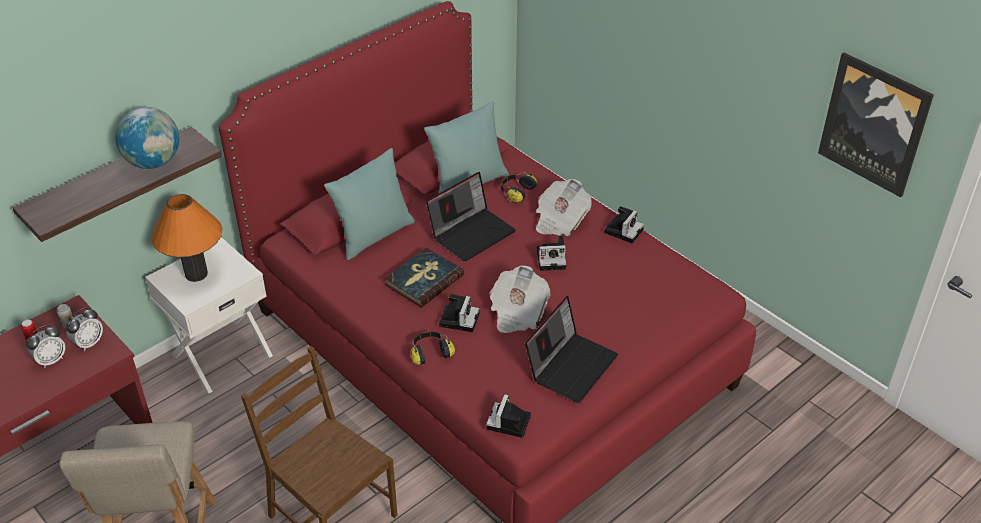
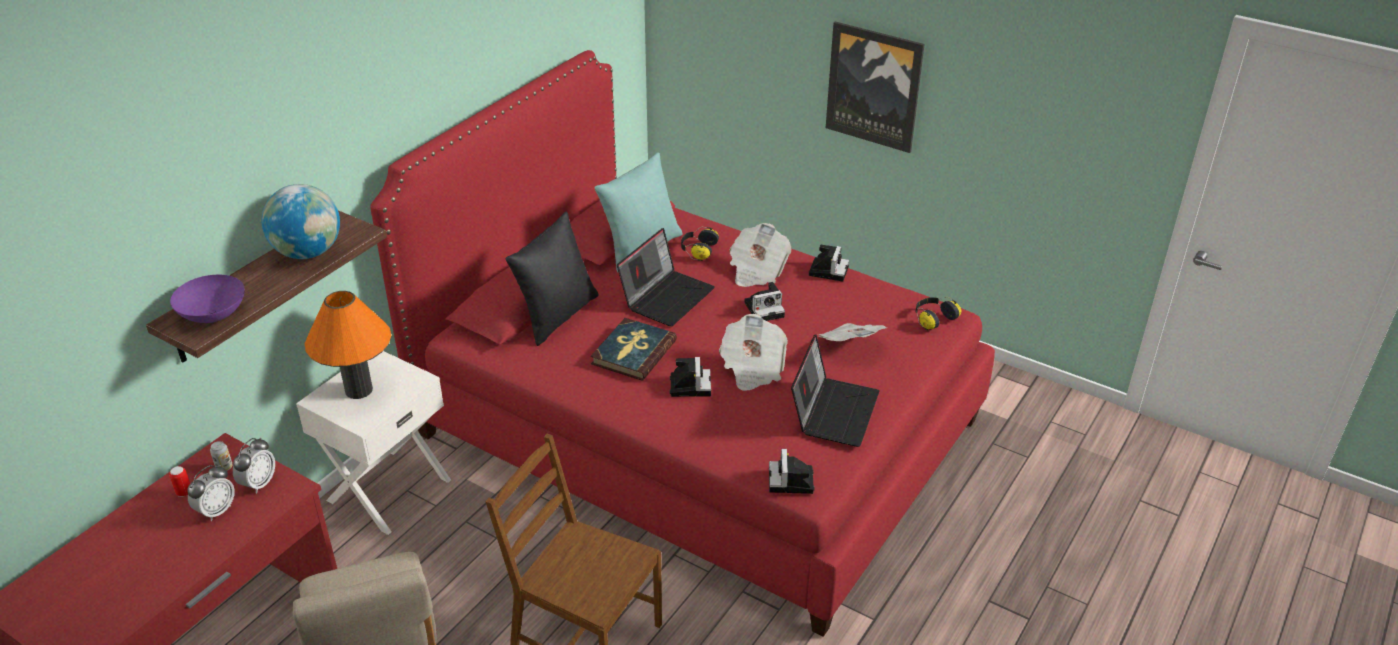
camera: 15 degrees left, 5 degrees down
(62, 208) = (213, 316): none -> purple bowl
(373, 235) = (556, 316): turquoise pillow -> black pillow
(430, 353) = (672, 425): headphones -> headphones (933, 319)
(612, 306) = (850, 345): none -> newspaper
(874, 124) = (1094, 104): picture -> picture (874, 86)

